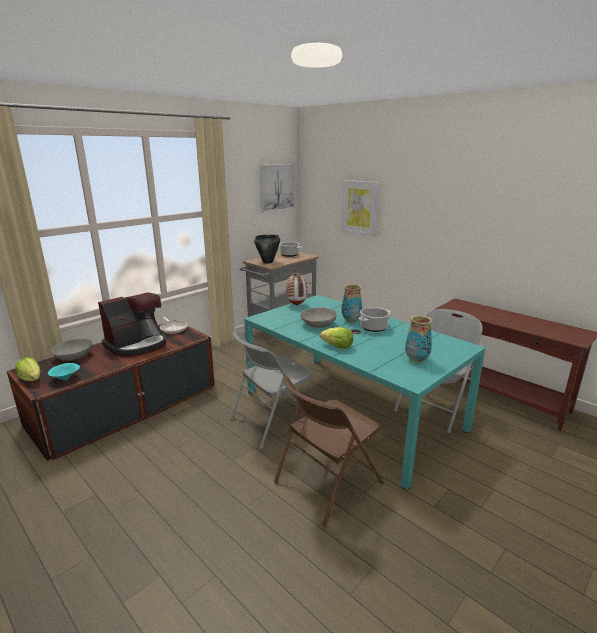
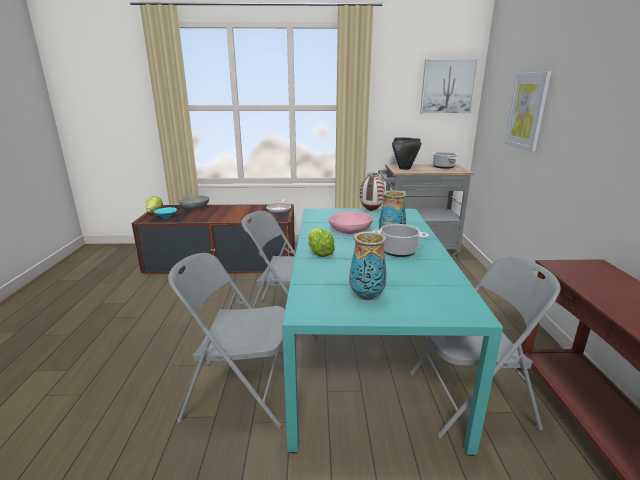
camera: 45 degrees right, 0 degrees up
(137, 345) = (237, 212): coffee machine -> none
(318, 324) = (350, 231): grey bowl -> pink bowl
(328, 483) = (240, 391): brown chair -> grey chair

